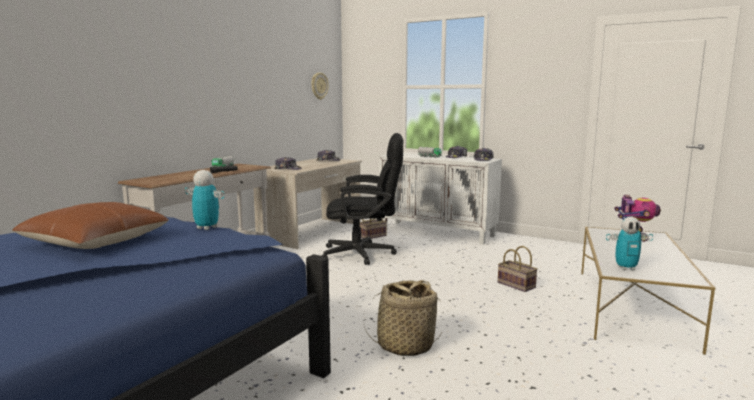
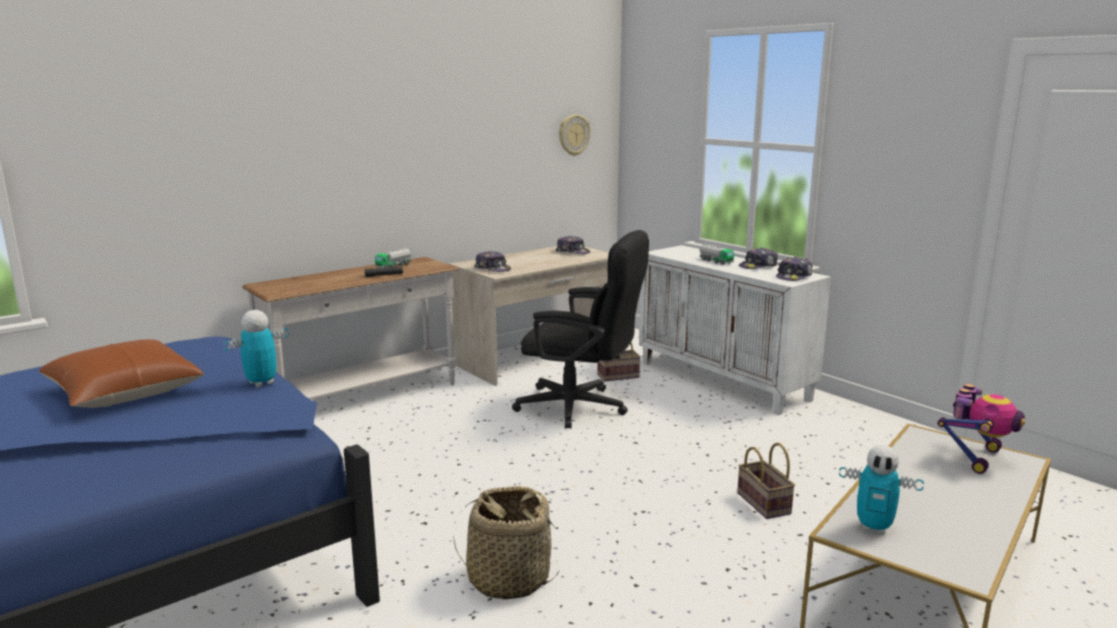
camera: 20 degrees right, 5 degrees up
(206, 228) = (261, 383): toy robot -> toy robot turned 90 degrees counterclockwise

